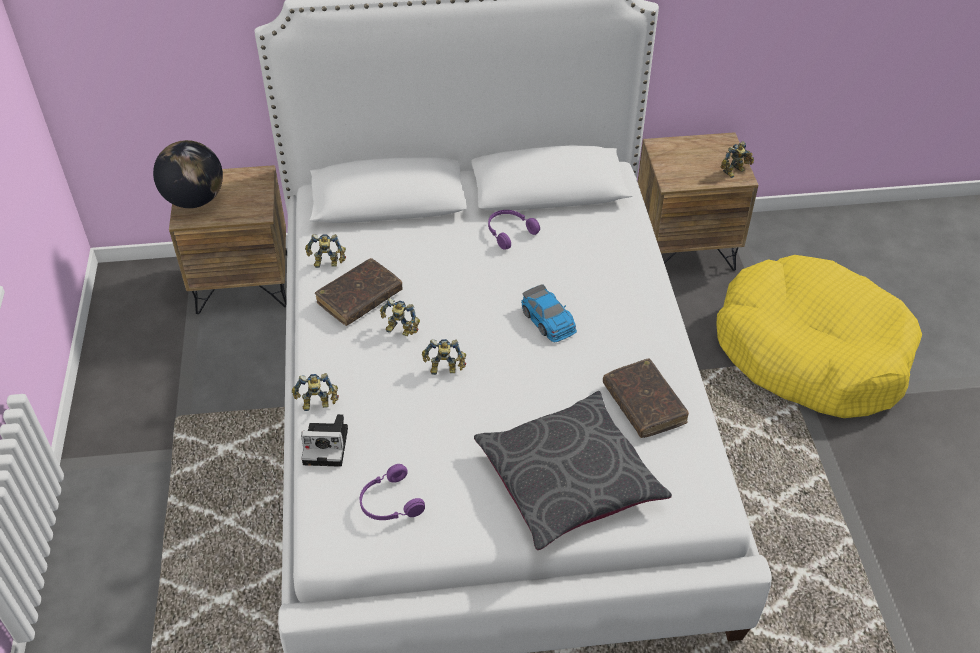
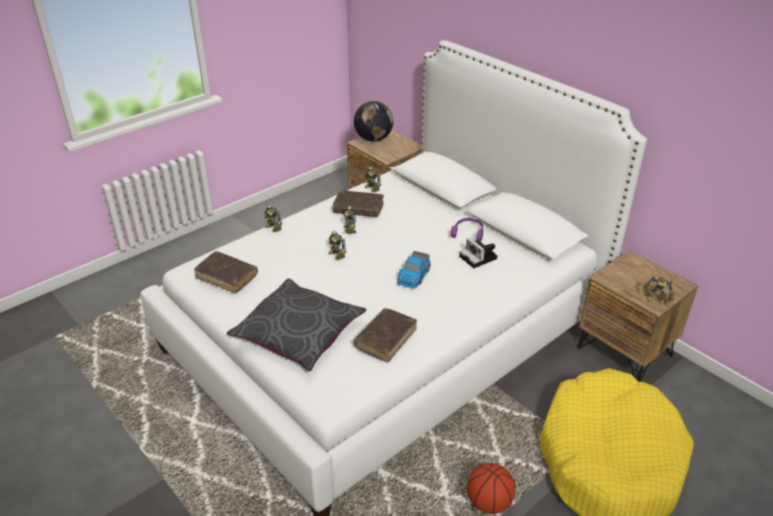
camera: 55 degrees right, 10 degrees down
(328, 445) = (248, 243): camera -> camera (479, 258)
(389, 503) = (227, 277): purple headphones -> brown book
(803, 475) = (488, 502): none -> basketball

